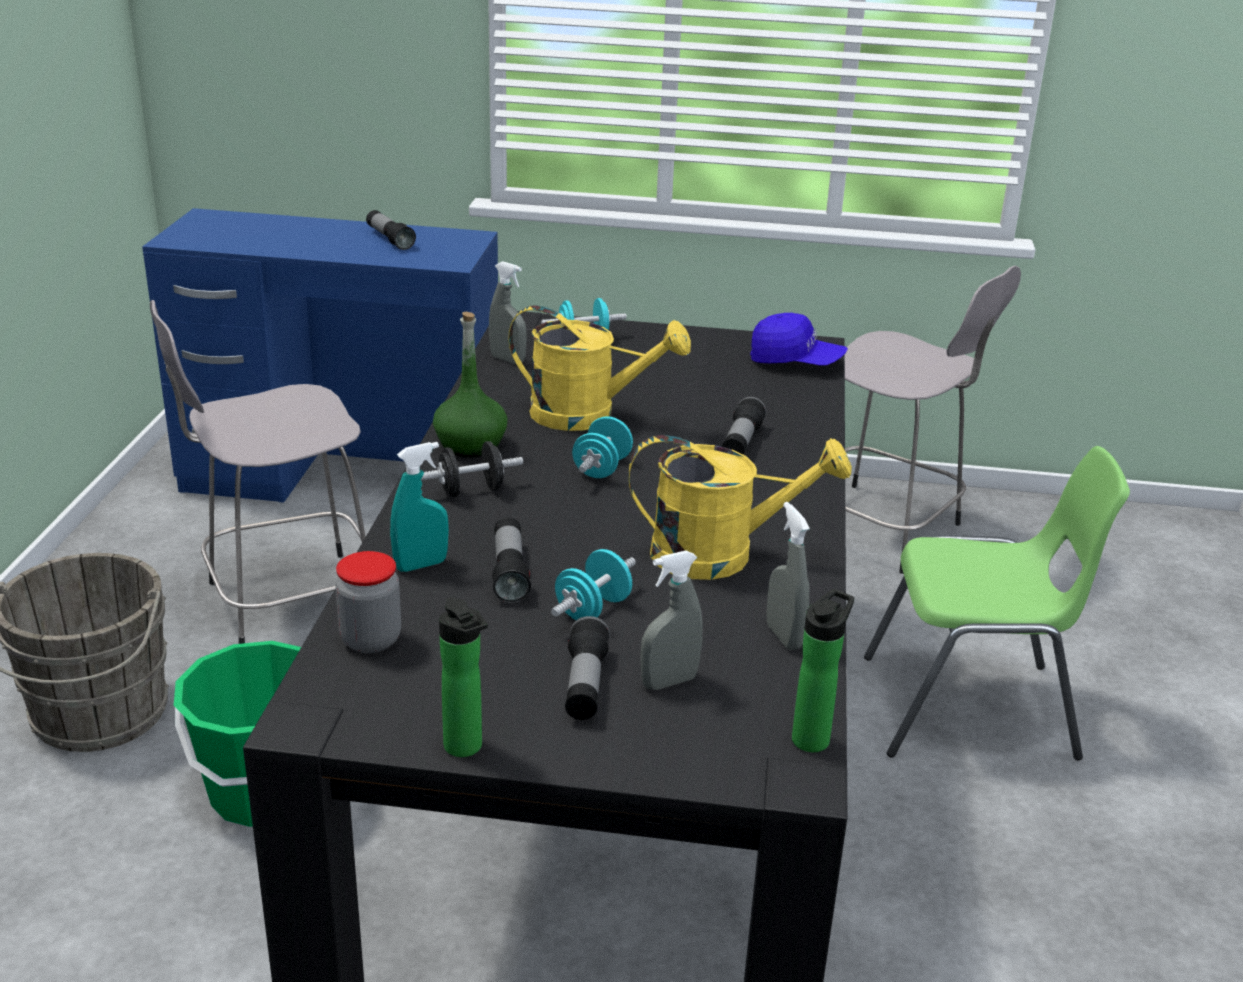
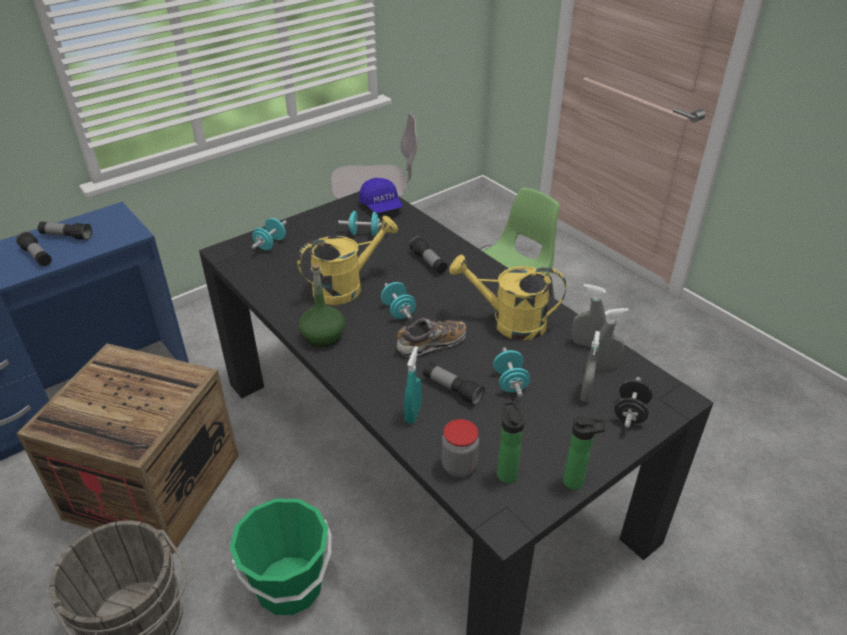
camera: 45 degrees left, 10 degrees up
(286, 604) = (153, 486): grey stool -> crate
(471, 491) = (366, 360): black dumbbell -> black dumbbell (630, 413)
(507, 360) = (256, 277): grey spray bottle -> grey spray bottle (603, 367)
(574, 519) = (431, 344): none -> shoe
(585, 685) = (564, 418): flashlight -> flashlight (37, 256)
(717, 377) = (364, 233): none -> turquoise dumbbell
(721, 555) = (509, 322): yellow watering can -> yellow watering can turned 120 degrees counterclockwise
(796, 361) = (381, 206): blue cap -> blue cap turned 90 degrees clockwise
(813, 737) = (659, 379): bottle -> bottle (506, 472)

